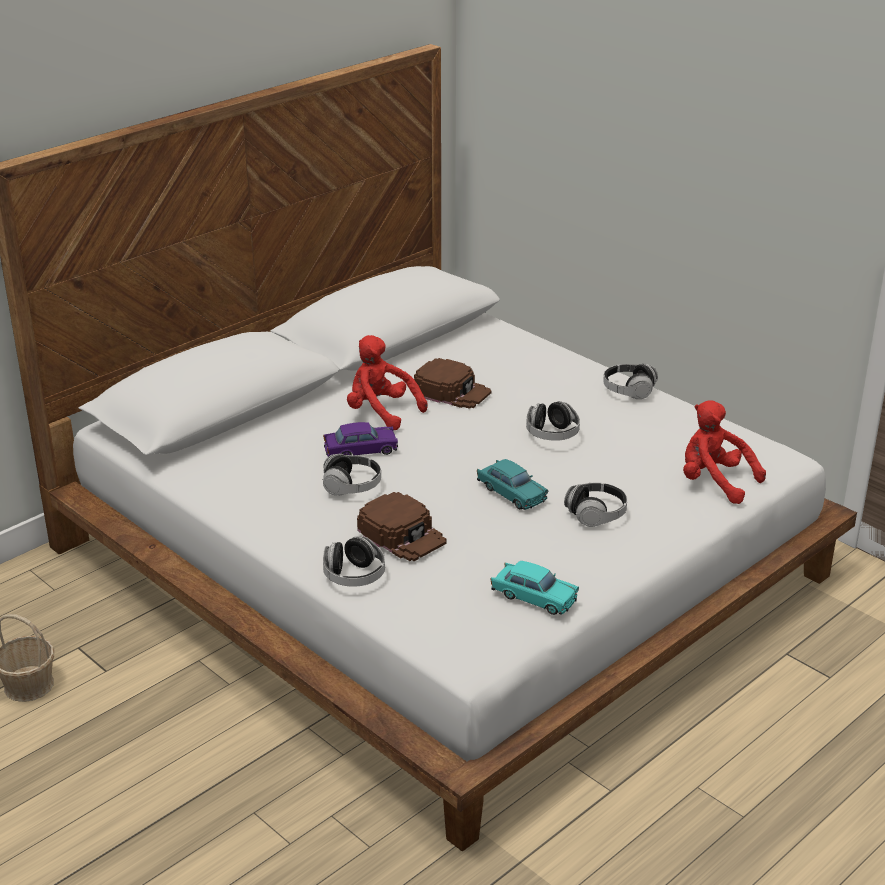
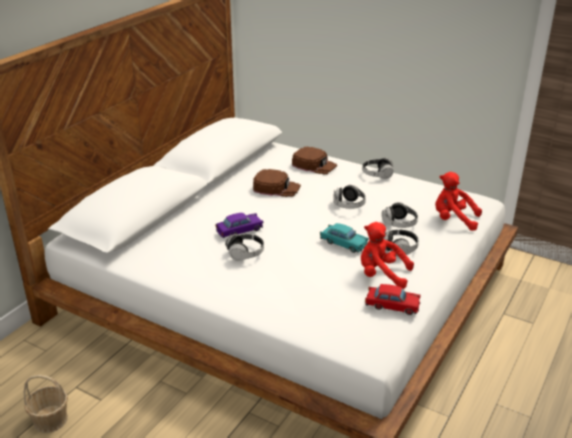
camera: 15 degrees left, 0 degrees up
(354, 576) = (274, 311): headphones -> headphones (399, 224)
(381, 412) = (240, 206): red plush toy -> red plush toy (381, 275)
(402, 534) = (293, 279): brown cap -> brown cap (314, 165)
(534, 596) = (392, 305): turquoise toy car -> red toy car

